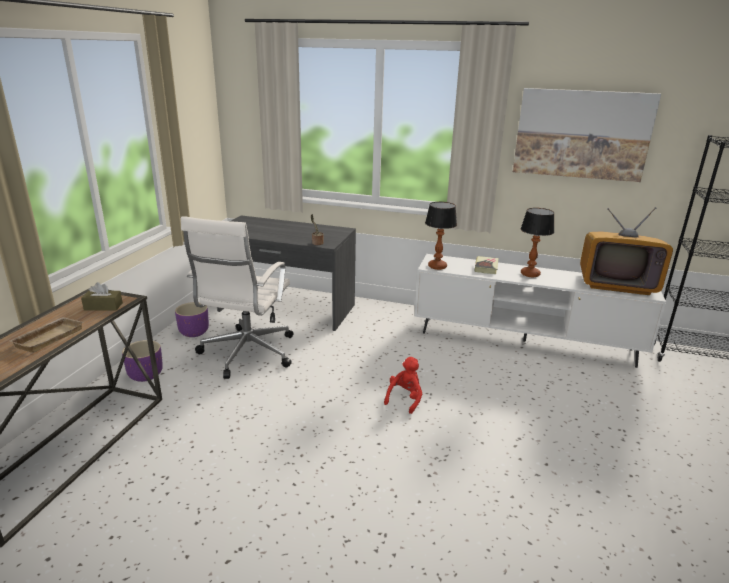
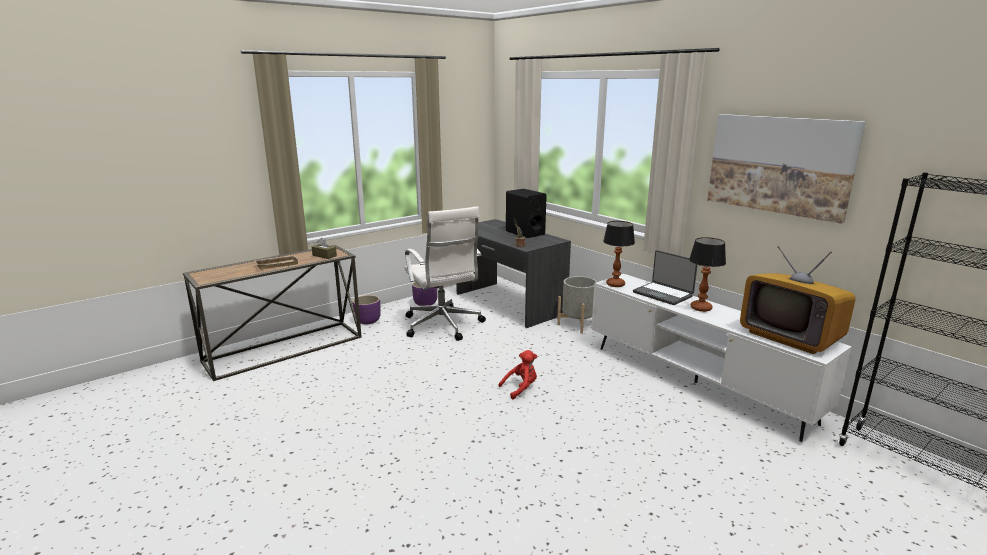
camera: 35 degrees right, 5 degrees down
(246, 354) = (443, 326): white office chair -> white office chair turned 75 degrees counterclockwise
(298, 227) = (525, 233): none -> black speaker
(376, 313) = (578, 324): none -> grey planter
(486, 267) = (663, 294): book -> laptop

